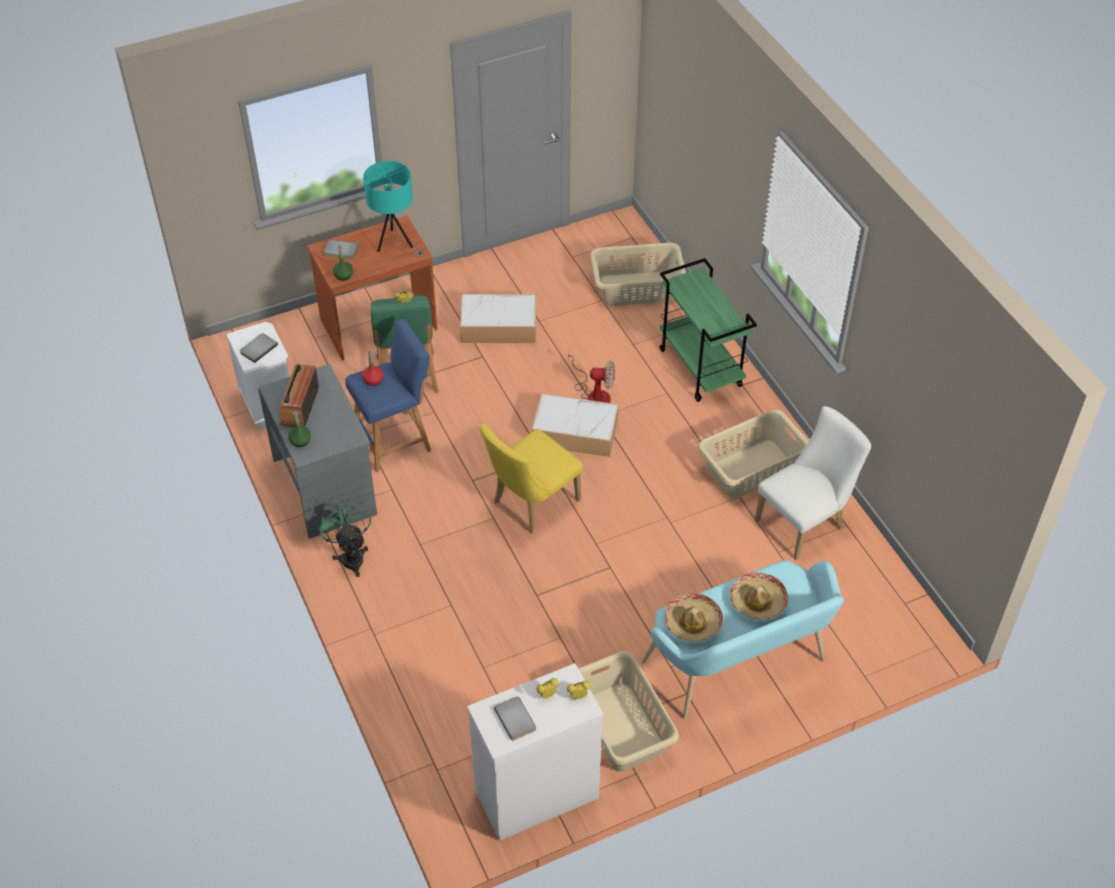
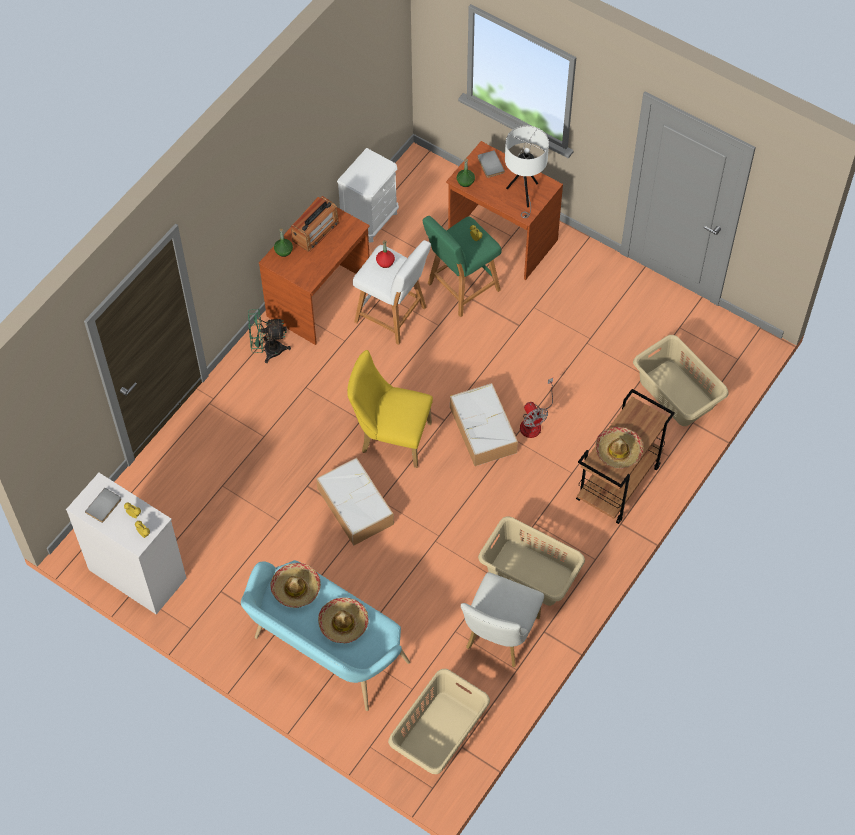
camera: 60 degrees right, 10 degrees up
(258, 348) = (365, 175): grey book -> none
(300, 406) = (316, 231): radio -> radio turned 150 degrees clockwise
(326, 487) = (319, 299): grey desk -> brown desk
(351, 556) = (268, 350): green fan -> green fan turned 135 degrees counterclockwise
(395, 440) = (393, 316): blue stool -> white stool
(396, 244) = (524, 195): turquoise table lamp -> white table lamp
(497, 326) = (559, 318): storage box -> storage box (354, 506)
(621, 728) = (223, 600): beige laundry basket -> beige laundry basket (438, 733)
(701, 368) = (618, 484): green cart -> brown cart
(714, 314) = (618, 451): none -> hat
(805, 522) = (499, 637): white chair -> white chair turned 90 degrees clockwise

